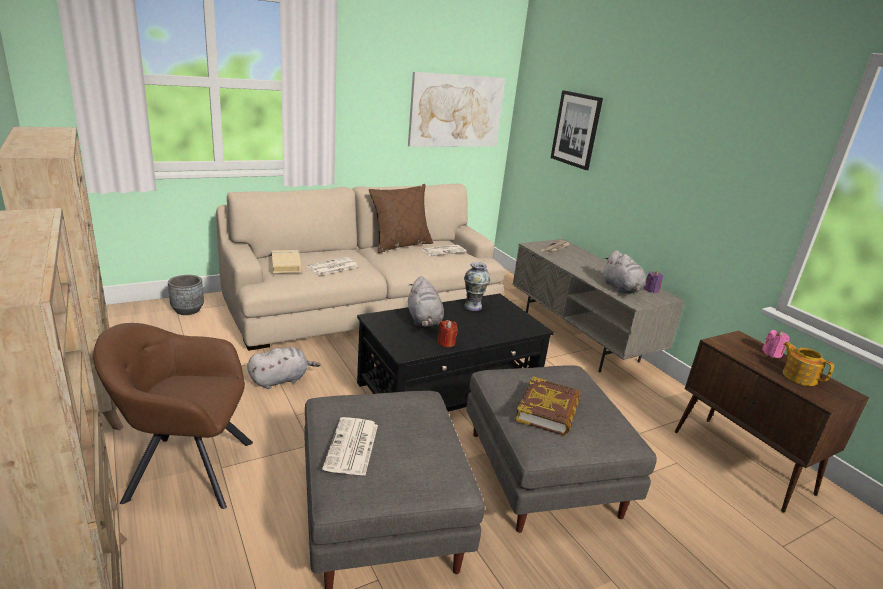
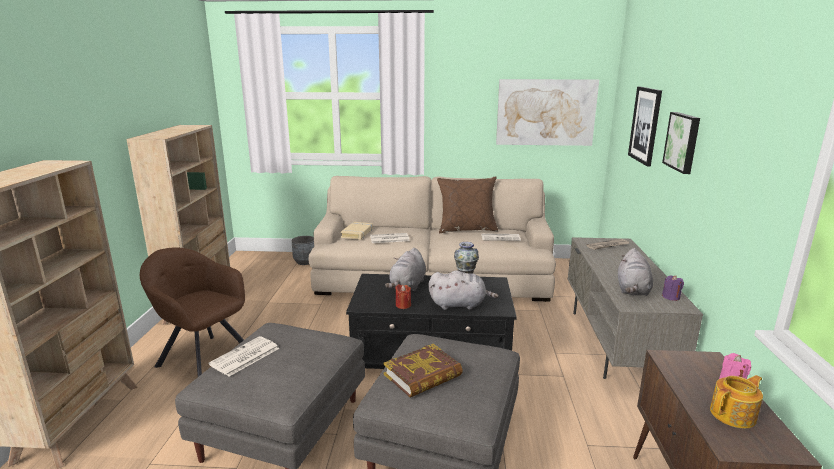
camera: 35 degrees right, 5 degrees down
(281, 380) = (315, 318): grey plush toy -> grey plush toy (460, 305)
(641, 149) = (683, 142): none -> picture
(799, 377) = (734, 415): teapot -> teapot turned 60 degrees clockwise

